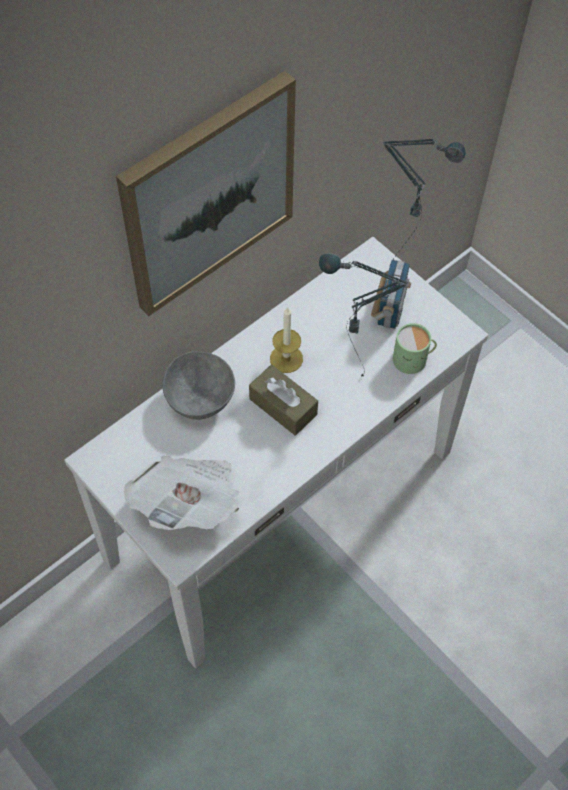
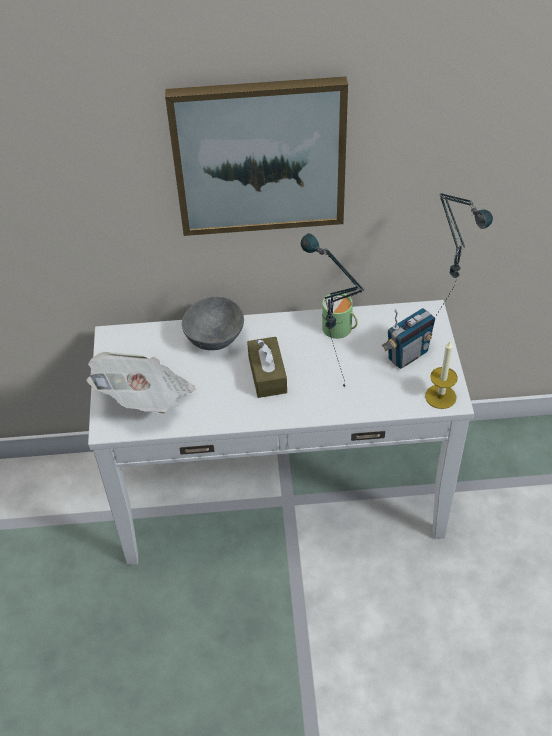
camera: 40 degrees right, 10 degrees down
(286, 358) = (299, 345): candle -> candle (440, 396)
(413, 359) = (395, 397): green mug -> green mug (339, 329)

